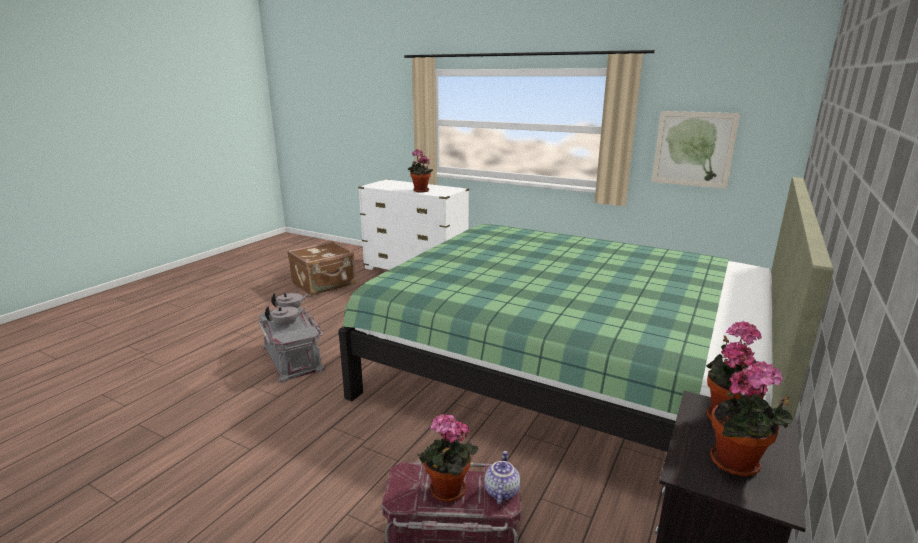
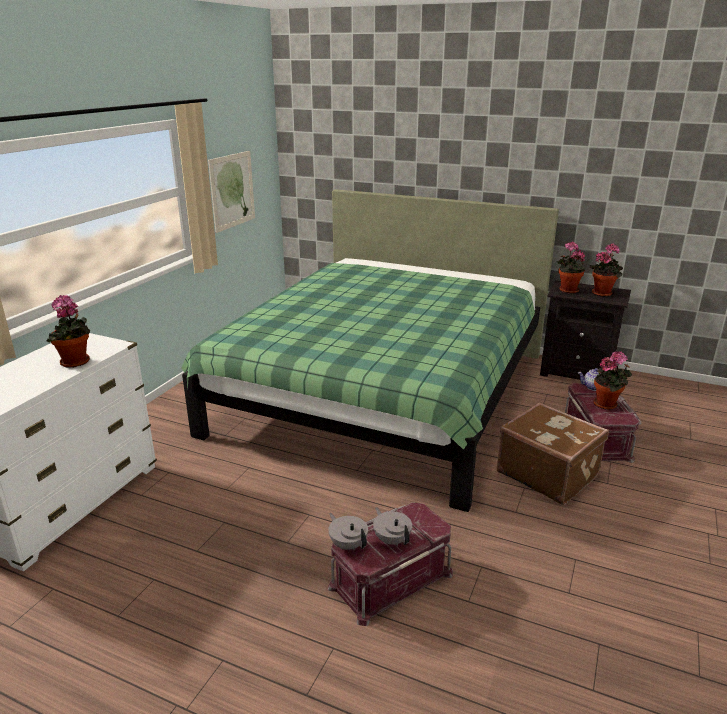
camera: 95 degrees left, 5 degrees up
(294, 358) = (390, 578): grey storage box -> red storage box
(324, 284) = (93, 617): brown suitcase -> brown suitcase (547, 473)

